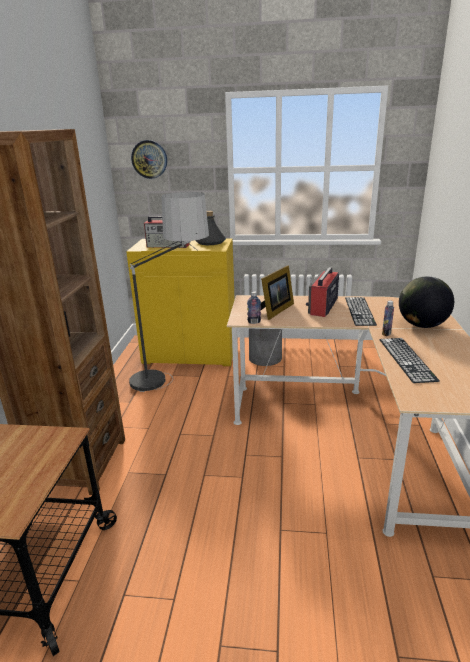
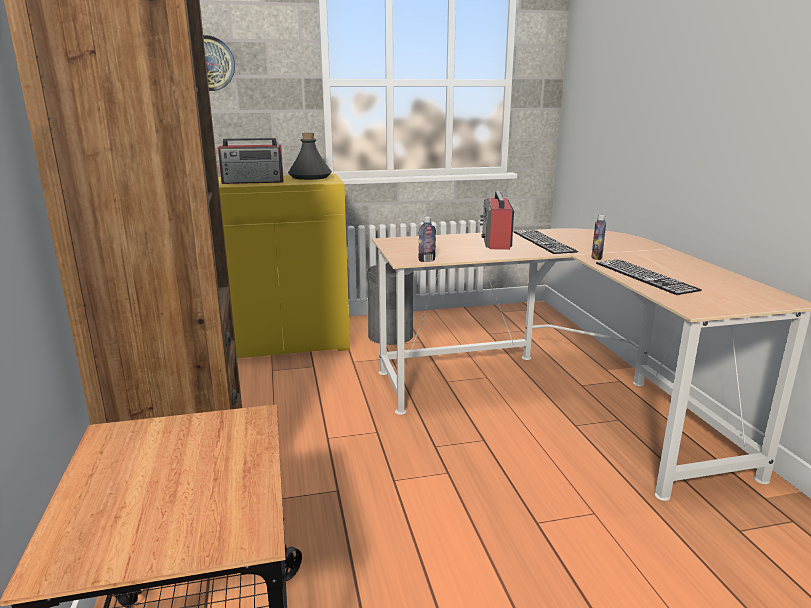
camera: 20 degrees left, 5 degrees down
(172, 389) = (282, 386): floor lamp -> none
(274, 310) = (441, 248): picture frame -> none
(422, 325) = (626, 248): globe -> none

